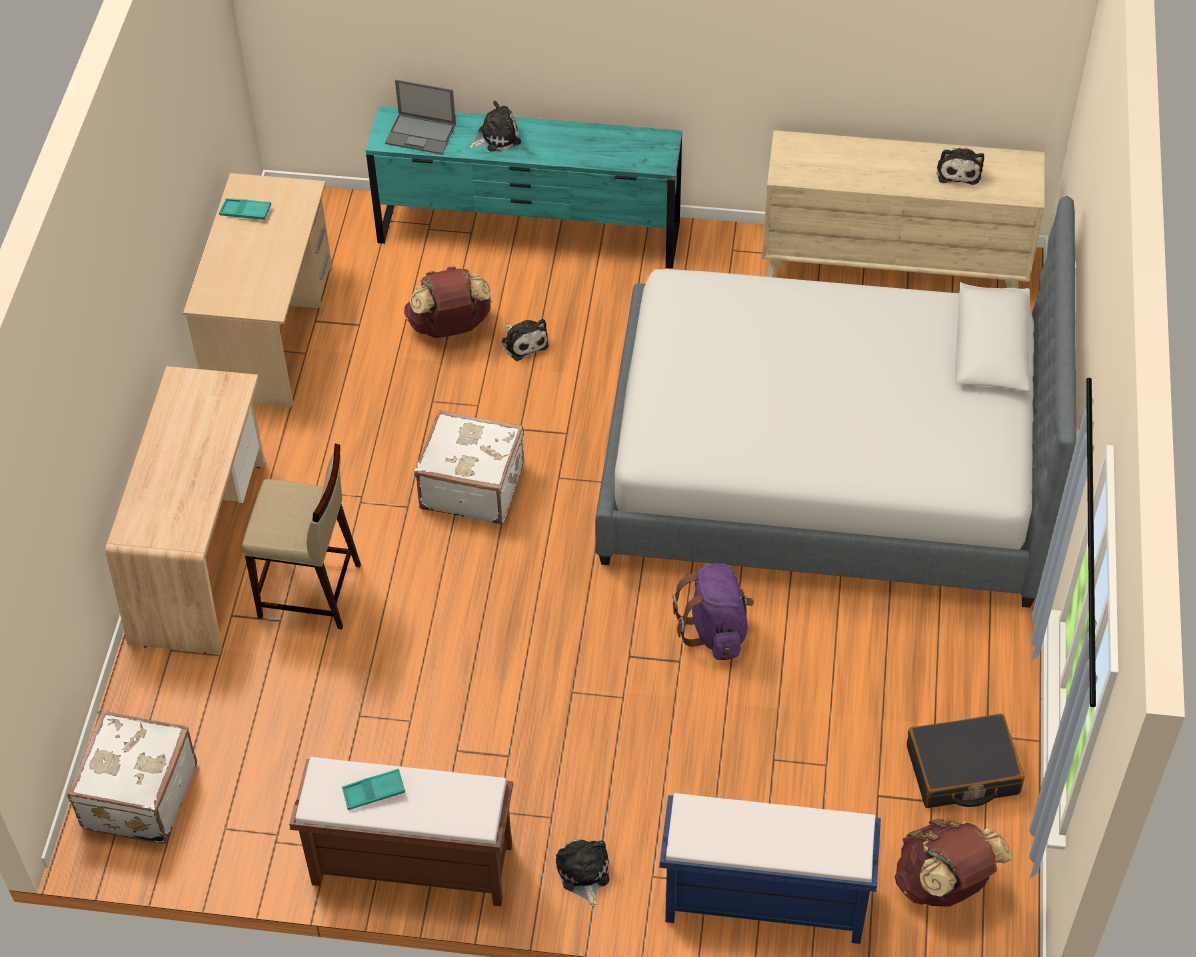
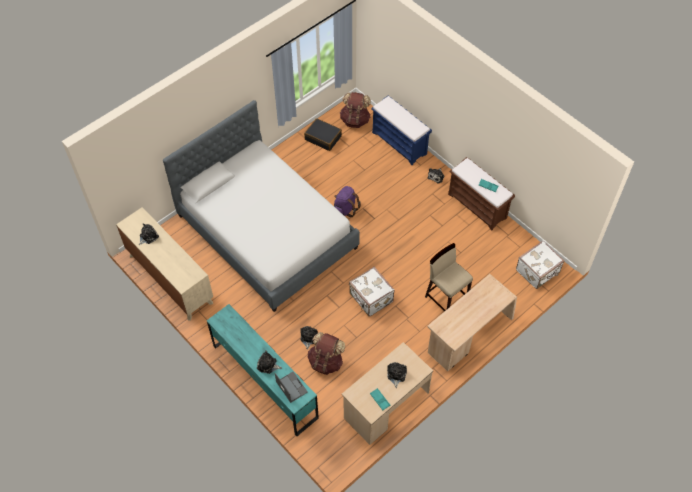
camera: 140 degrees left, 5 degrees up
(249, 263) = (396, 375): none -> plush toy

